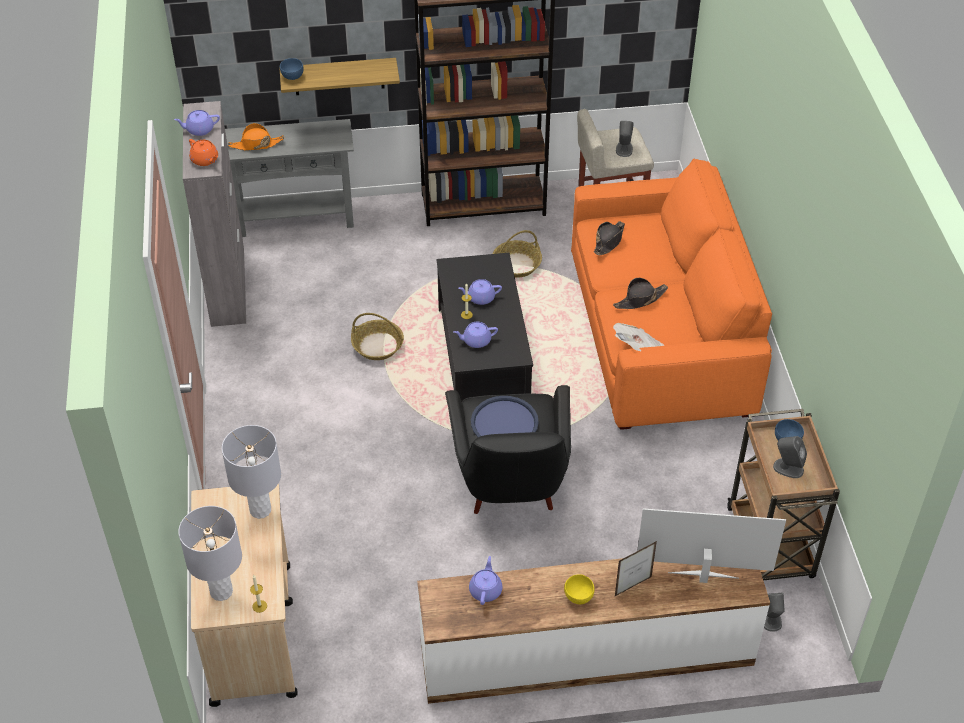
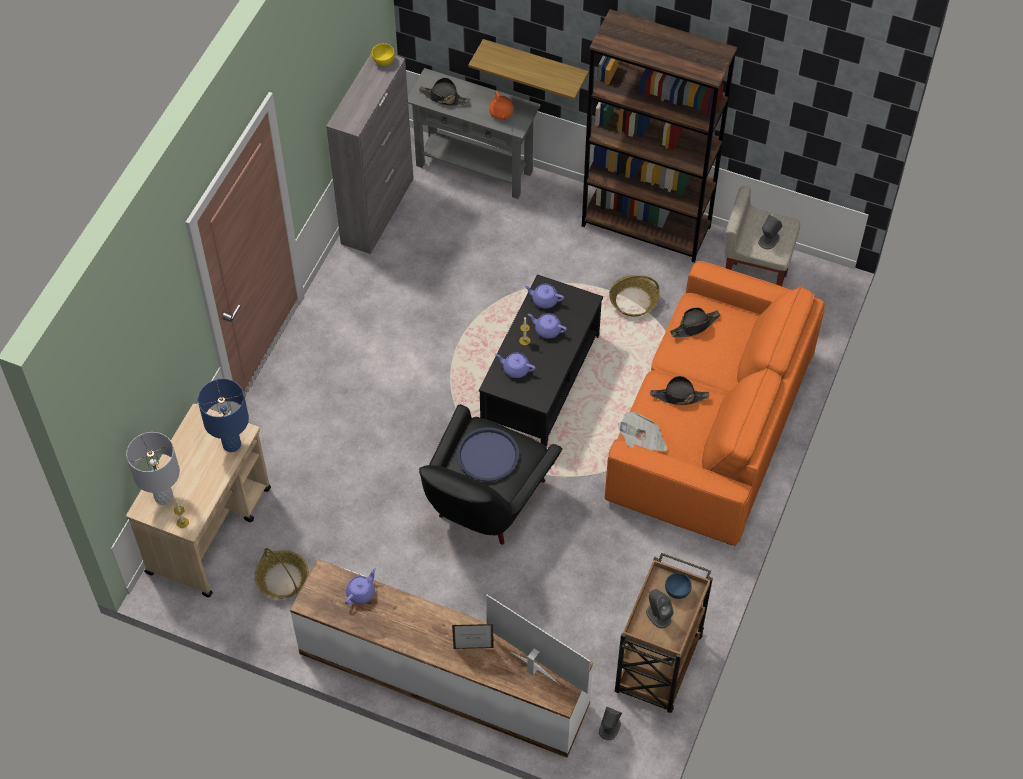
camera: 30 degrees right, 10 degrees up
(199, 130) = (369, 81): purple teapot -> purple teapot (544, 300)
(205, 160) = (354, 115): orange teapot -> orange teapot (501, 113)
(256, 144) = (444, 97): orange hat -> black hat
(260, 510) = (231, 444): grey table lamp -> blue table lamp
(292, 77) = (486, 55): blue bowl -> none
(377, 346) = (462, 325): basket -> basket (282, 579)
(578, 596) = (426, 634): yellow bowl -> yellow bowl (383, 61)

